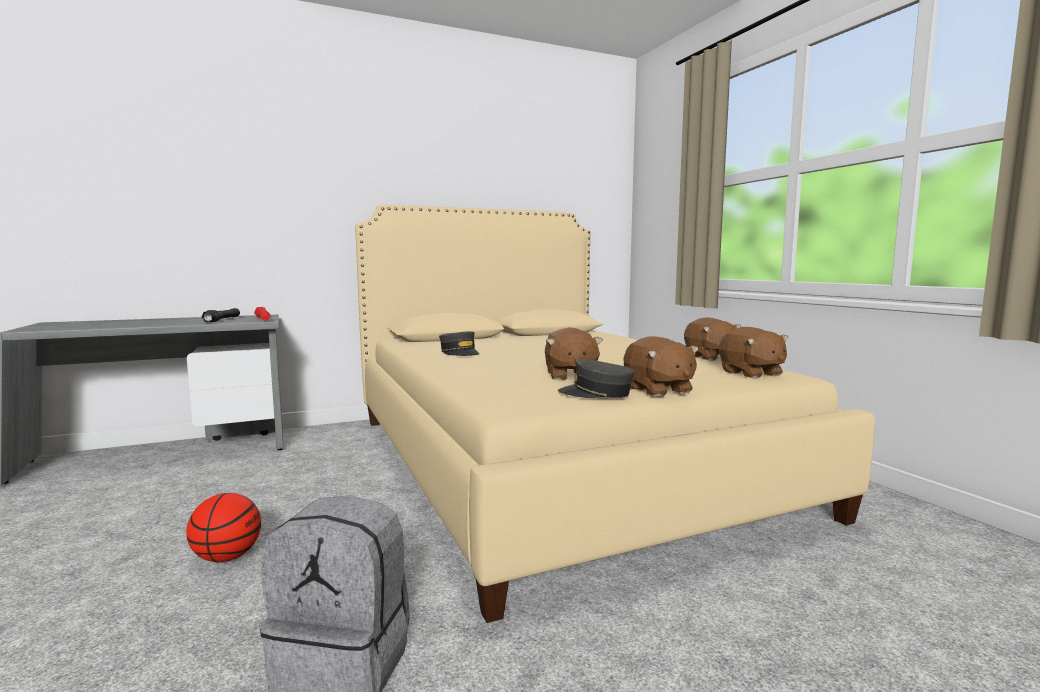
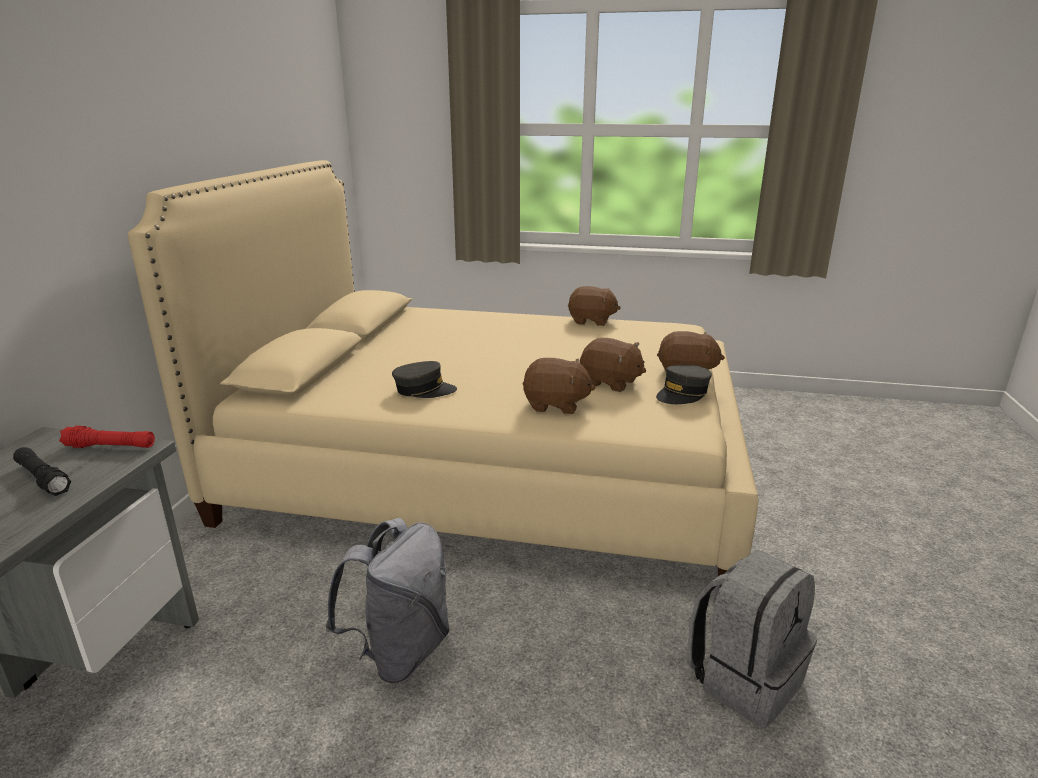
camera: 55 degrees left, 15 degrees up
(227, 557) = (504, 726): basketball -> none
(289, 502) = (400, 651): none -> grey backpack
(751, 373) = (664, 333): brown plush toy -> brown plush toy (556, 405)

